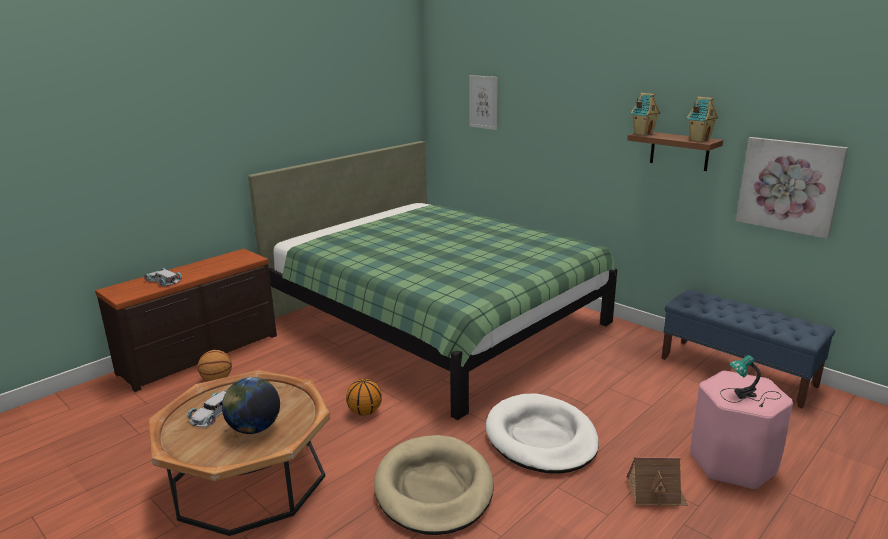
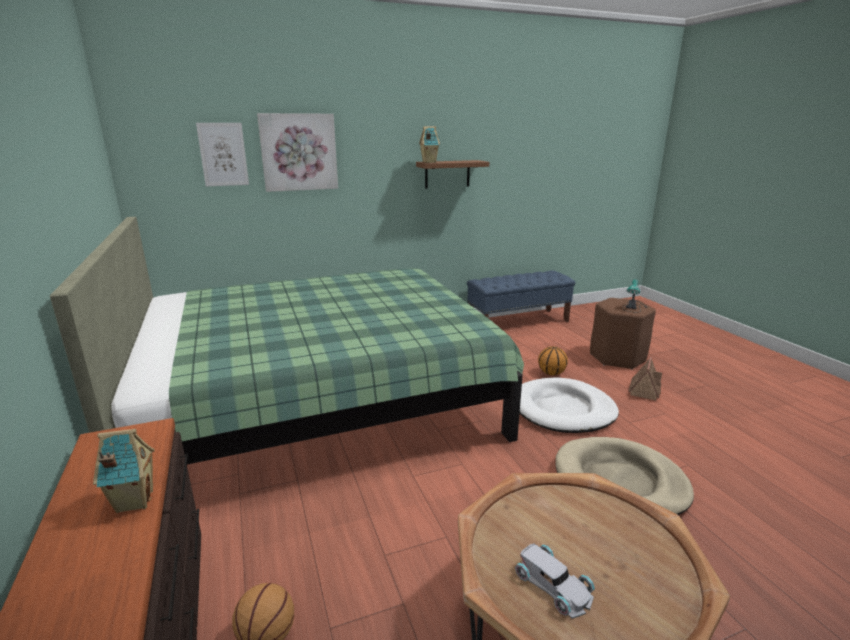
camera: 65 degrees left, 0 degrees up
(164, 280) = (95, 552): white toy car -> none
(254, 428) = (607, 545): globe -> none
(365, 412) = (468, 494): basketball -> basketball (551, 373)
(699, 140) = (471, 161): toy house -> toy house (133, 501)
(732, 463) = (617, 358): pink stool -> brown stool
(789, 186) = (520, 185): picture -> picture (299, 152)

